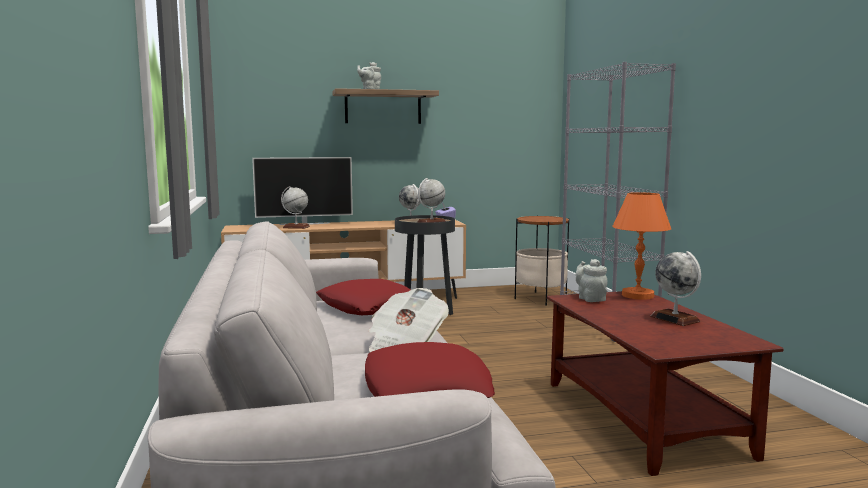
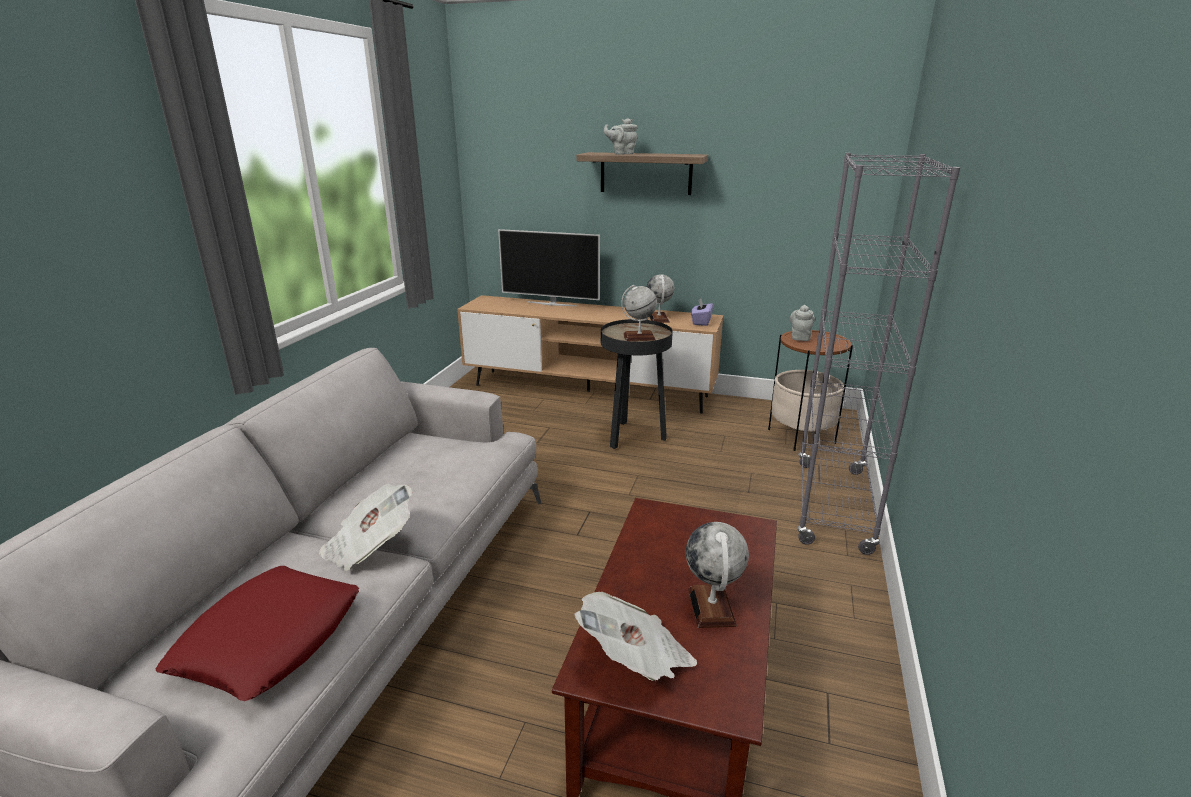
camera: 30 degrees right, 15 degrees up
(296, 227) = (533, 309): globe -> none
(368, 307) = (434, 464): red pillow -> none
(590, 298) = (675, 521): grey teapot -> grey teapot (800, 337)
(638, 295) = (747, 532): orange table lamp -> none
(676, 340) = (636, 659): none -> newspaper

